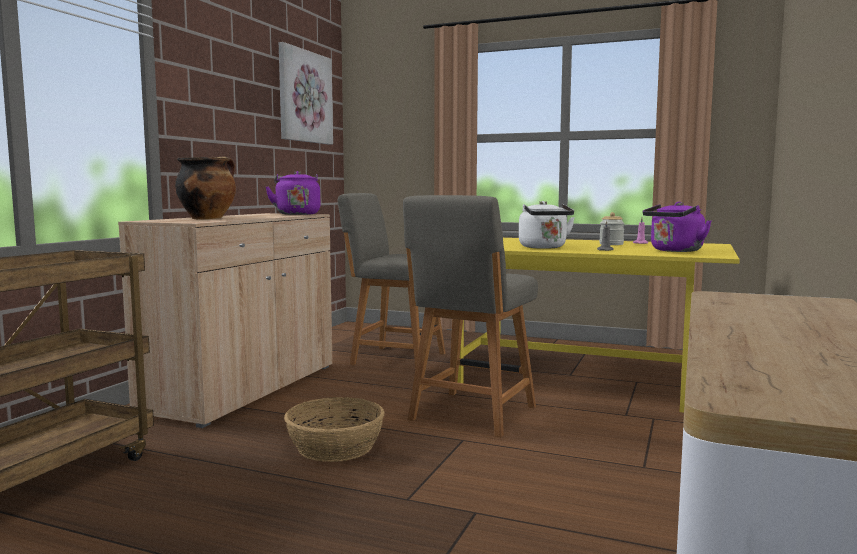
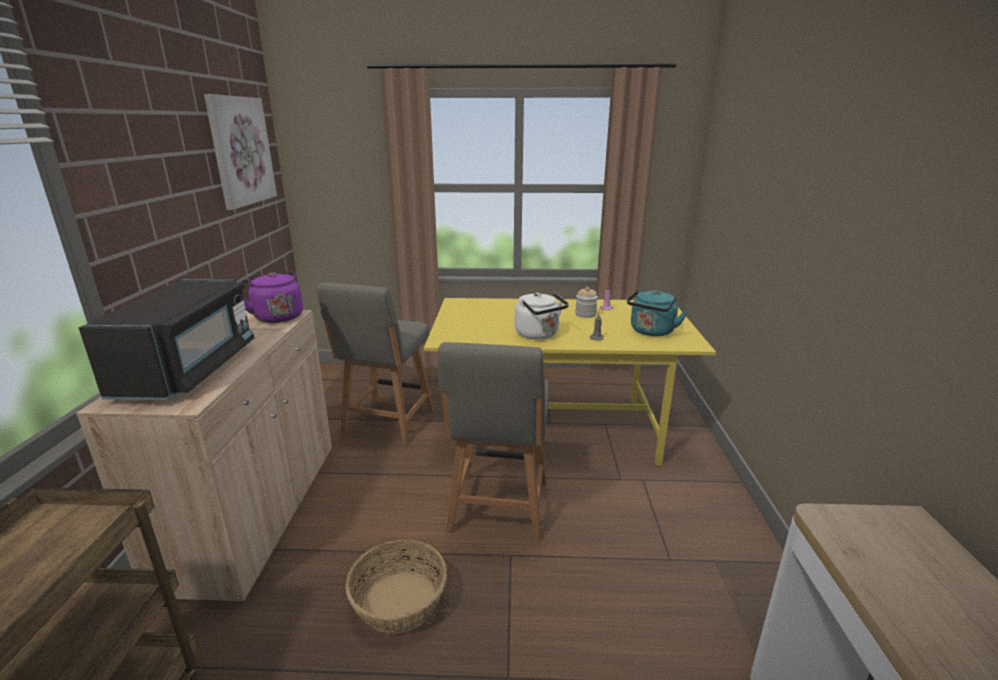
camera: 20 degrees left, 15 degrees up
(208, 218) = (189, 369): cooking pot -> black microwave
(395, 358) = (387, 423): grey chair -> grey chair turned 75 degrees counterclockwise
(674, 251) = (651, 332): purple kettle -> turquoise kettle

